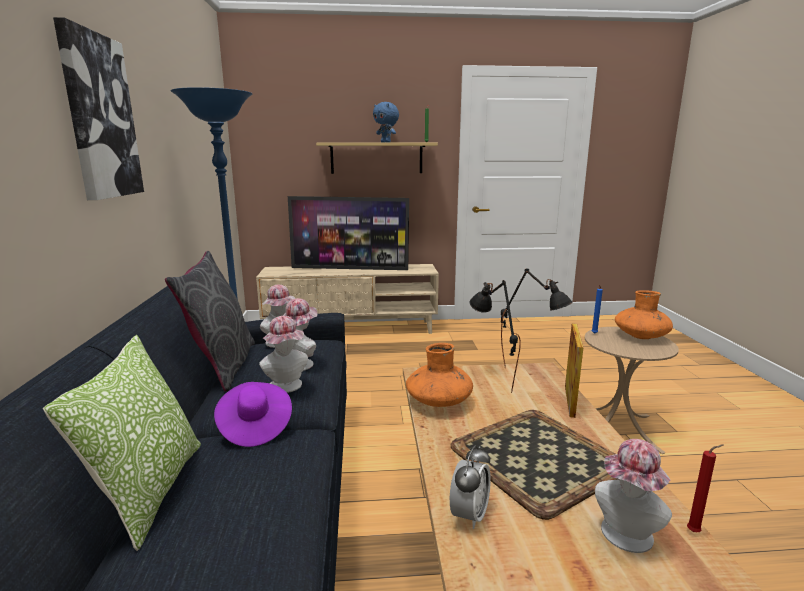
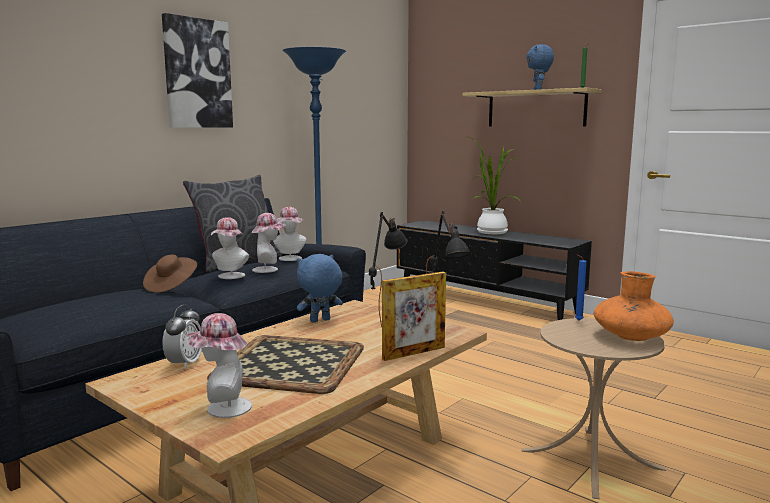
camera: 45 degrees right, 5 degrees down
(150, 491) = (88, 293): pillow -> none
(254, 427) = (171, 286): purple hat -> brown hat
(350, 269) = (490, 231): television -> potted plant
(351, 329) = (485, 301): beige tv stand -> black tv stand
(438, 401) = (320, 321): orange vase -> blue plush toy
(469, 515) = (184, 364): alarm clock -> alarm clock turned 60 degrees counterclockwise
(695, 532) = (267, 429): red candle -> none

